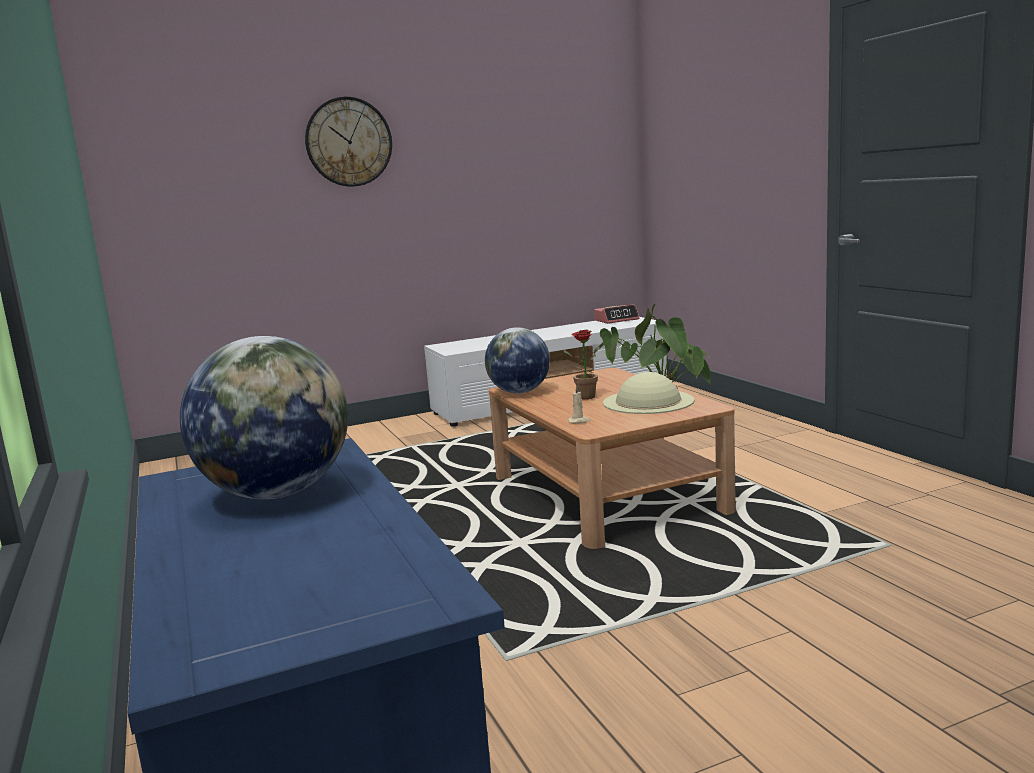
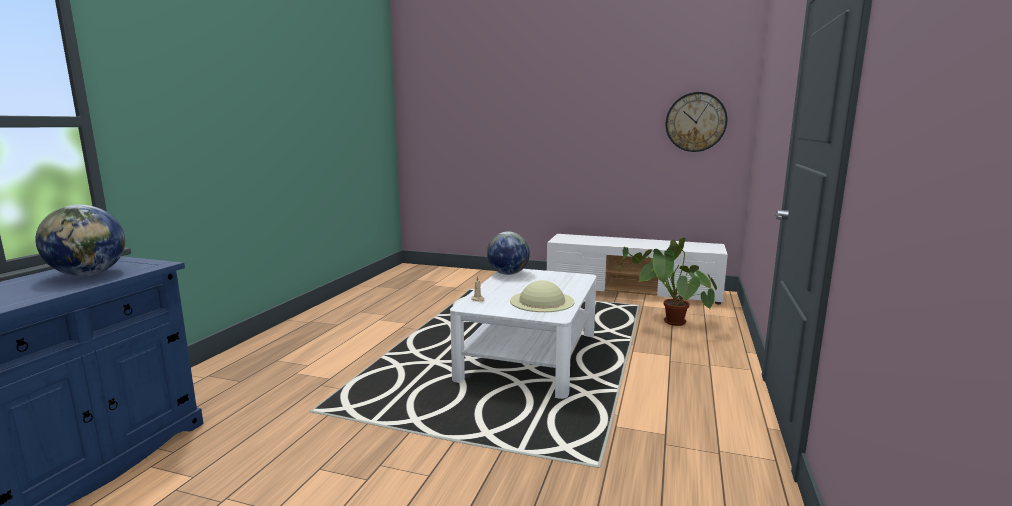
camera: 40 degrees right, 0 degrees up
(348, 142) = (528, 100): wall clock -> wall clock (695, 122)
(583, 397) = (524, 287): potted plant -> none
(605, 494) = (529, 356): brown coffee table -> white coffee table
(617, 320) = (702, 245): alarm clock -> none

